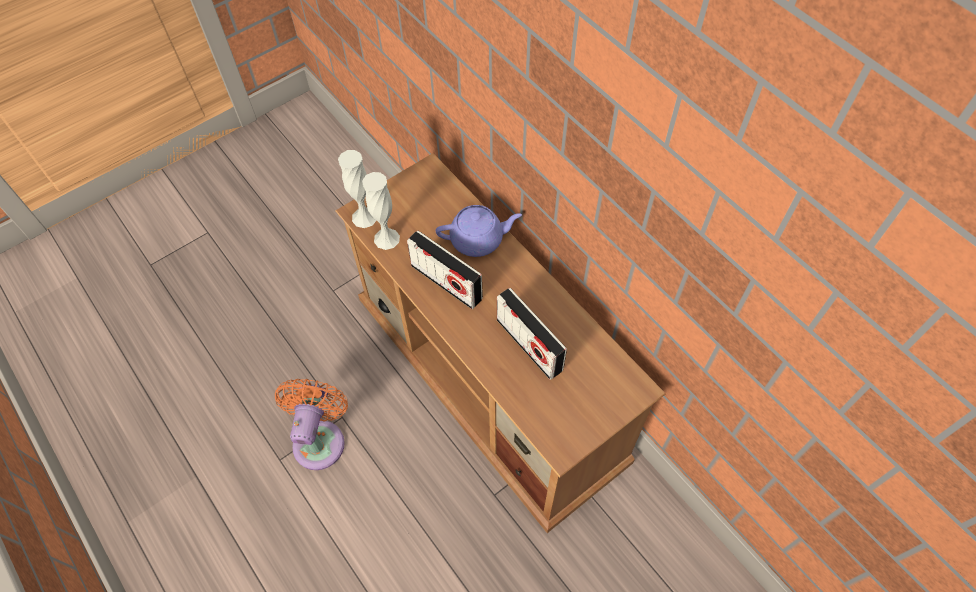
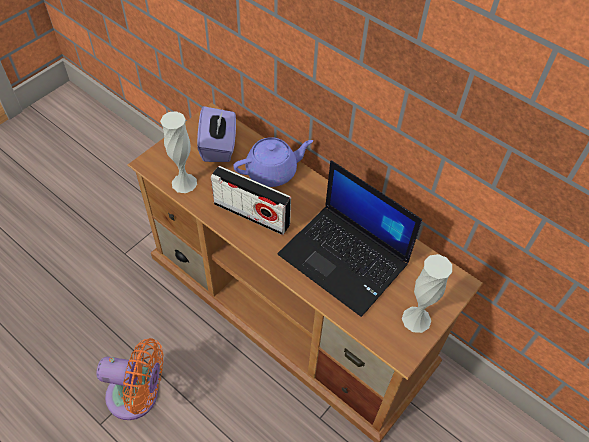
camera: 15 degrees left, 5 degrees down
(320, 439) = (138, 396): orange fan -> orange fan turned 105 degrees clockwise
(364, 217) = (158, 167): white vase -> white vase (416, 319)
(429, 203) = (219, 146): none -> purple tissue box
(529, 345) = (345, 259): radio -> laptop

